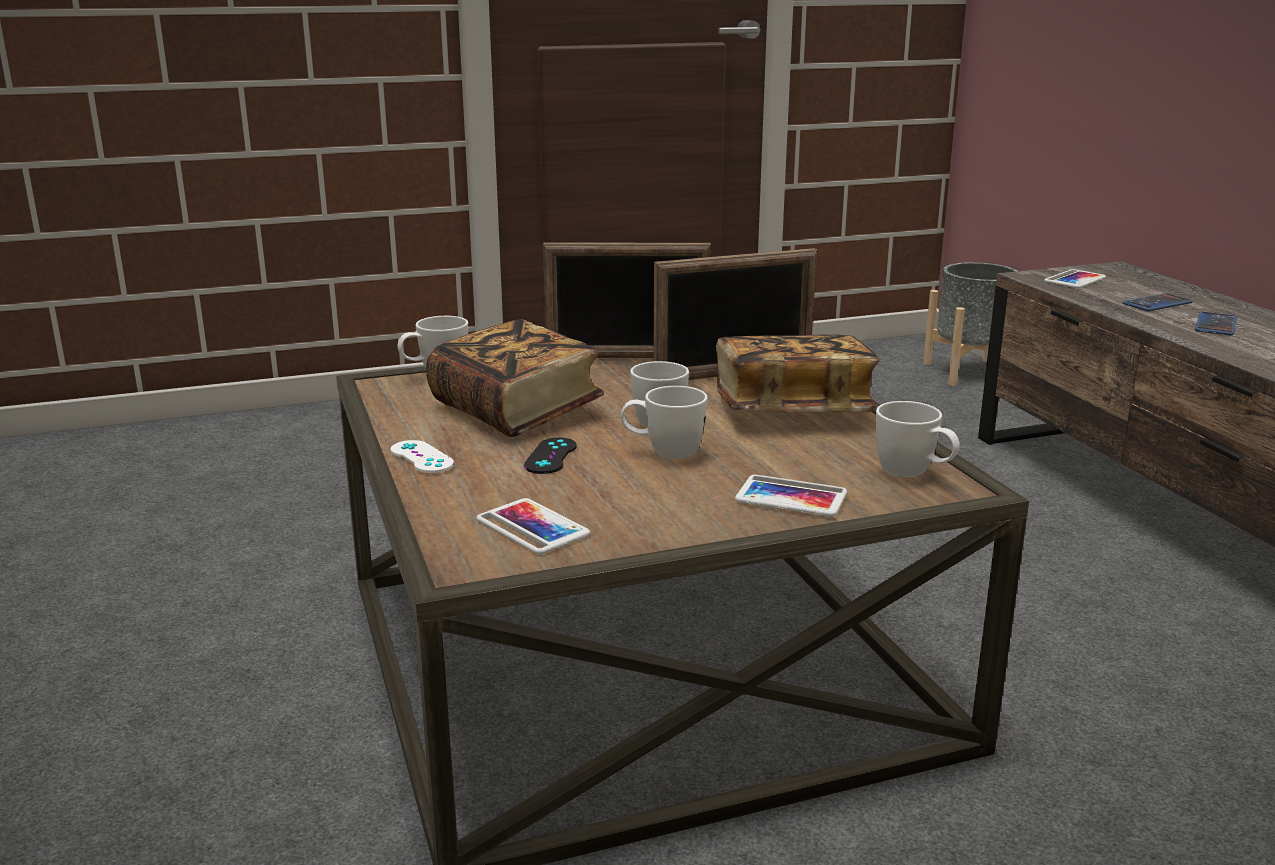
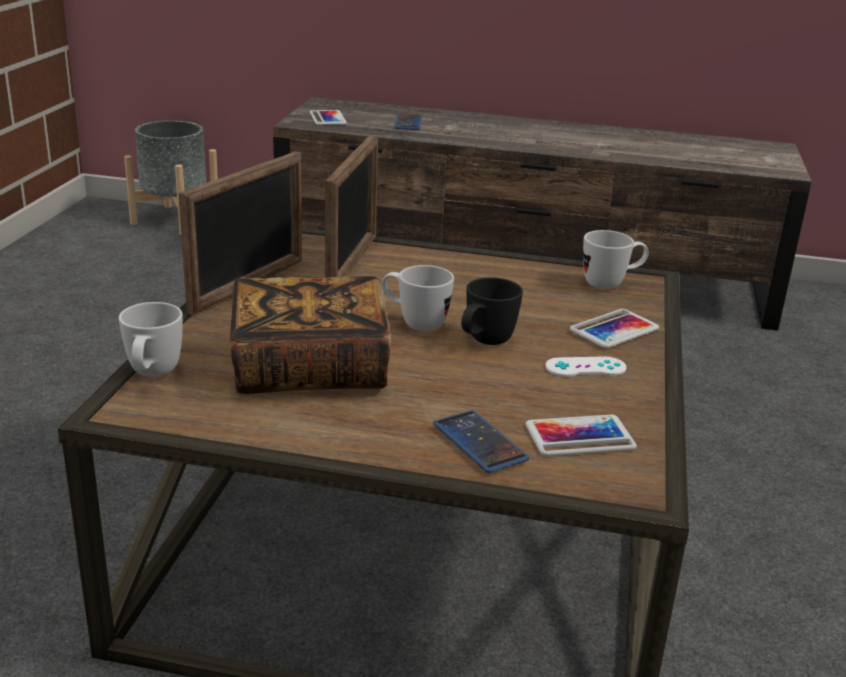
camera: 60 degrees left, 5 degrees up
(421, 457) = (374, 442): white game controller -> white game controller (585, 367)
(550, 456) = (438, 386): black game controller -> none
(663, 453) = (484, 343): white mug -> black mug
(791, 409) = (454, 274): book -> none
(1215, 325) = (466, 129): phone -> phone (480, 442)

